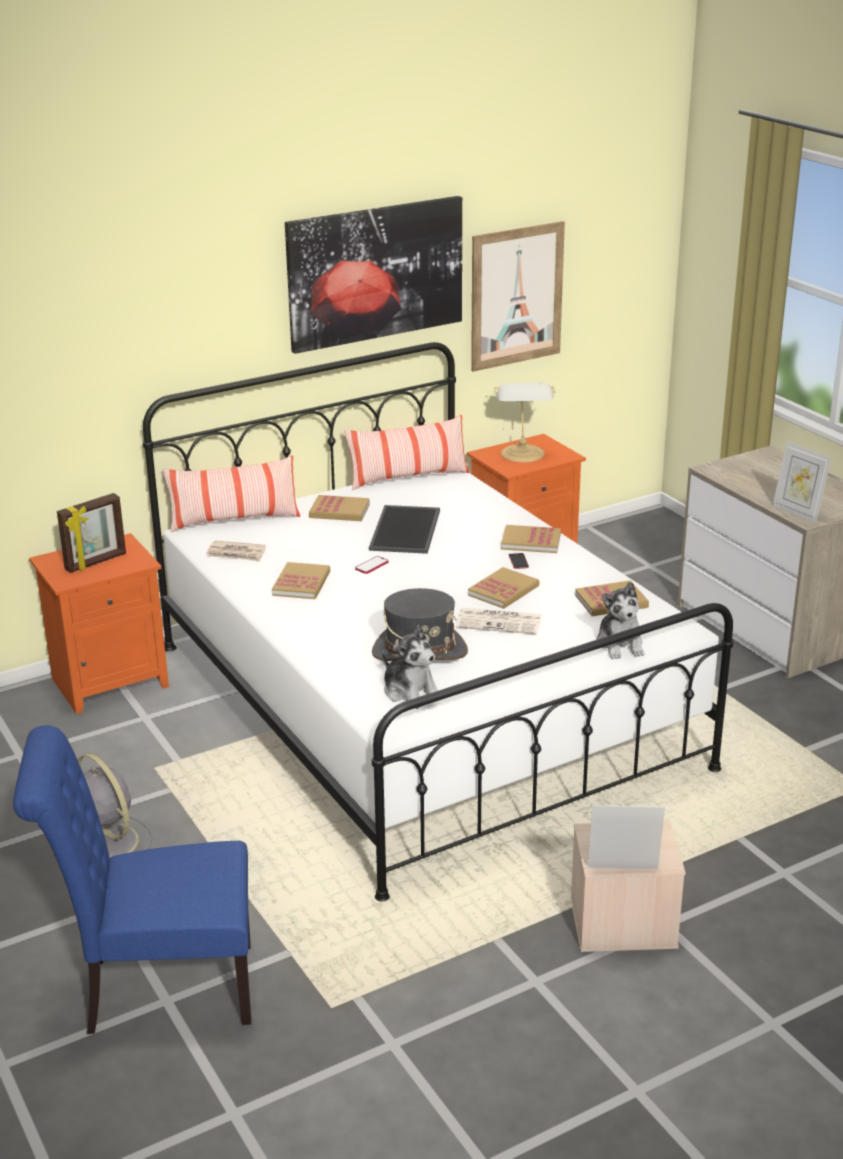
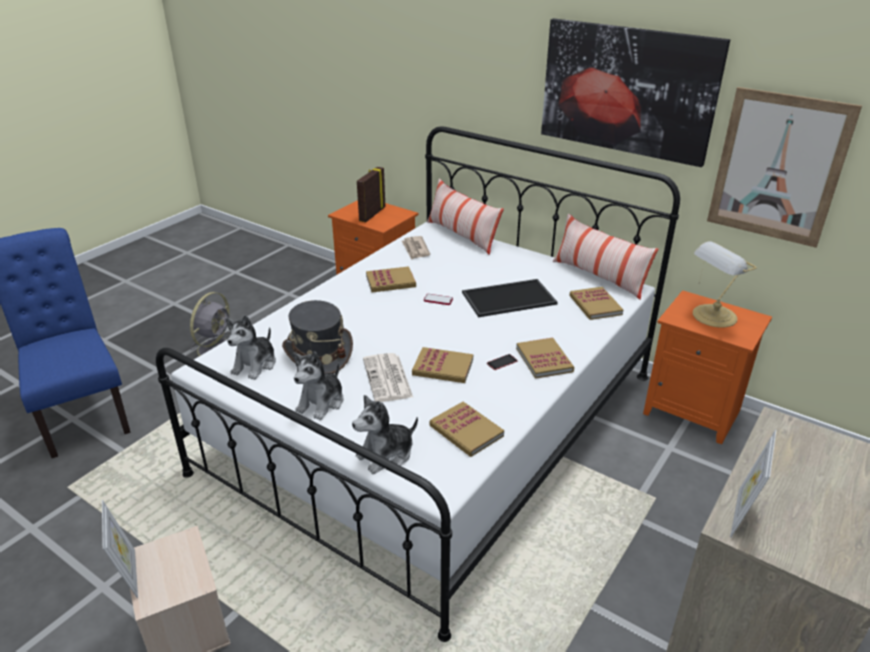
camera: 65 degrees right, 5 degrees up
(96, 562) = (371, 214): picture frame -> picture frame turned 90 degrees clockwise
(339, 511) = (513, 266): book -> book (595, 305)
(514, 663) = (321, 402): none -> plush toy

